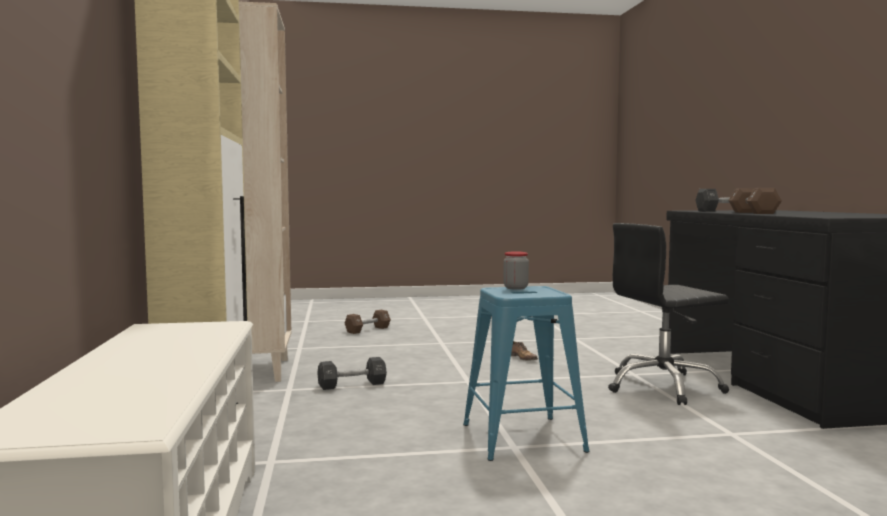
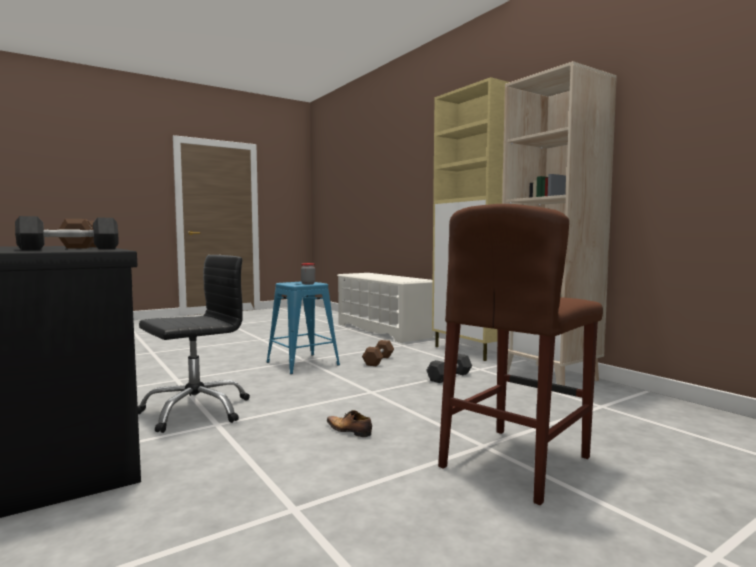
camera: 155 degrees right, 0 degrees up
(367, 330) = (652, 462): brown dumbbell -> brown dumbbell (378, 360)
(438, 337) = (516, 461): none -> brown stool

